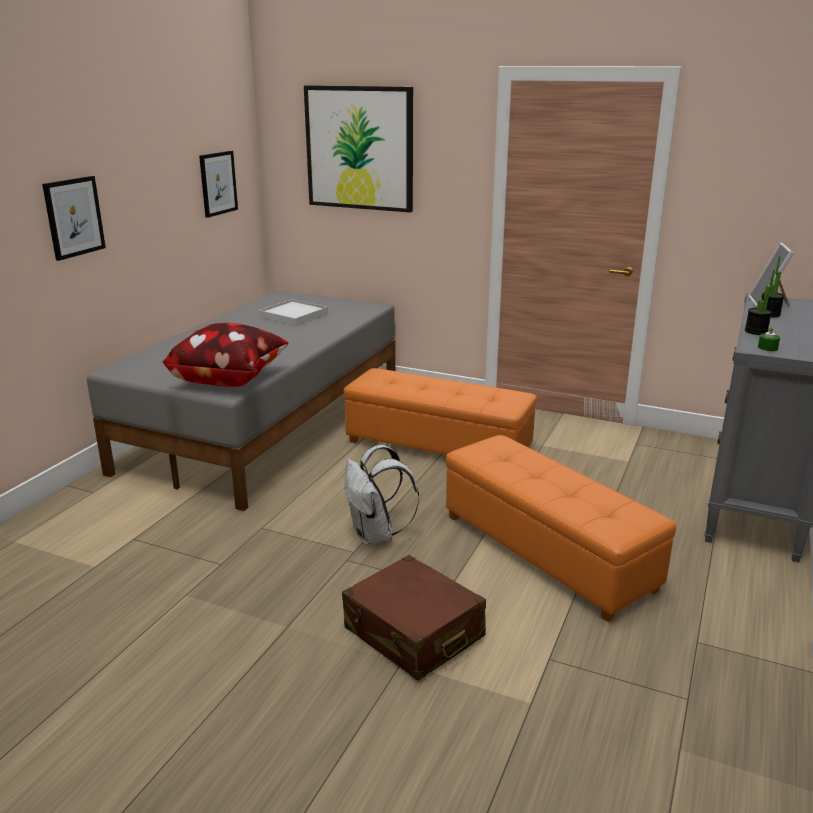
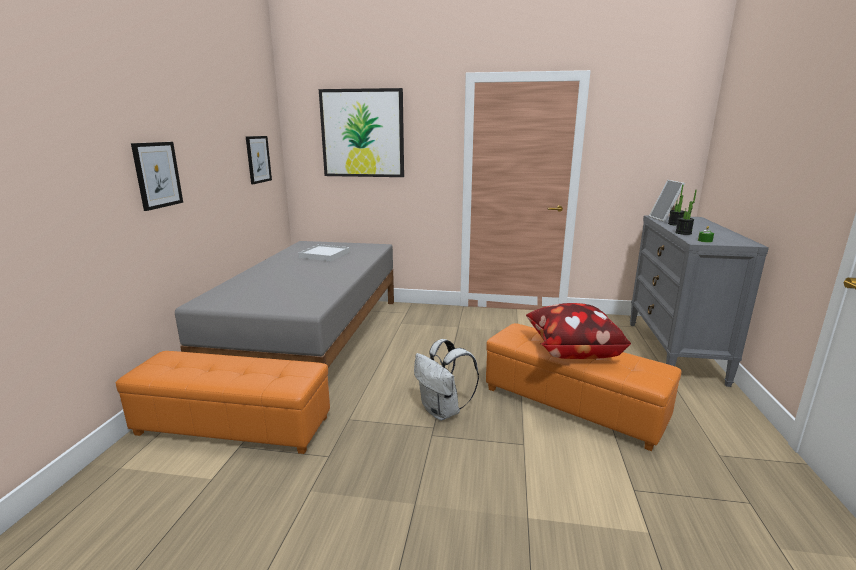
camera: 15 degrees left, 5 degrees down
(229, 379) = (304, 301): pillow -> pillow (571, 351)
(413, 633) = (521, 488): brown suitcase -> none
(439, 446) = (448, 339): orange ottoman -> orange ottoman (234, 425)

